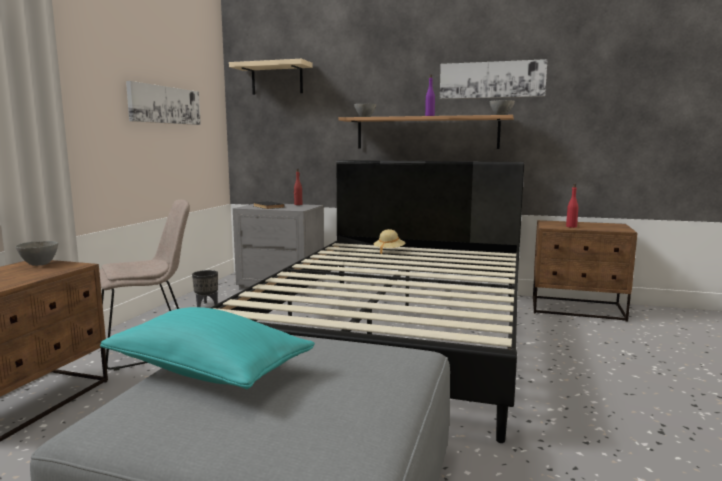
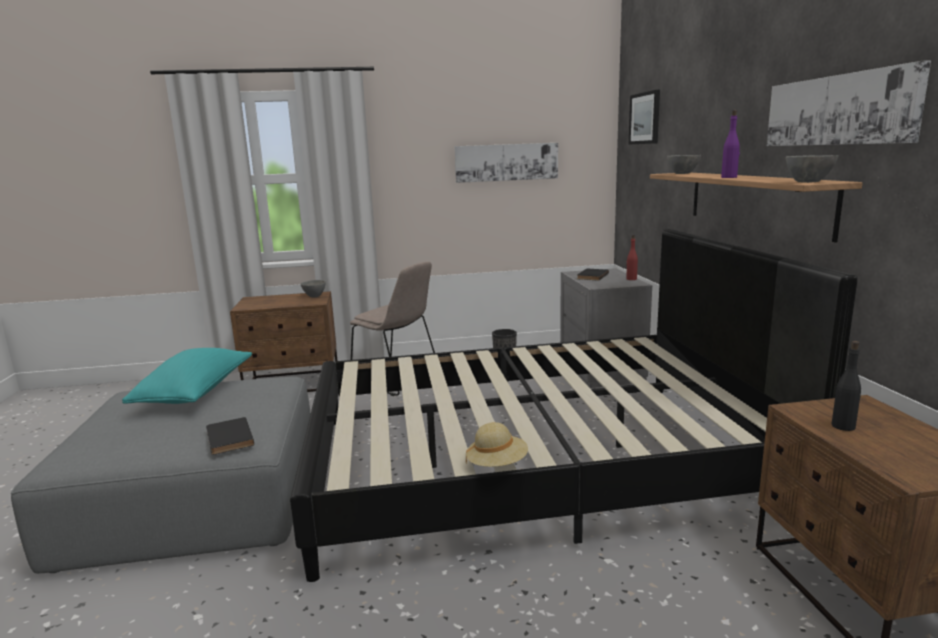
camera: 65 degrees right, 5 degrees up
(277, 79) = (645, 118): beige shelf -> picture
(389, 251) = (649, 366): beige hat -> beige hat (497, 464)
(394, 359) = (227, 438): none -> black book
(571, 226) = (843, 426): red bottle -> black bottle

